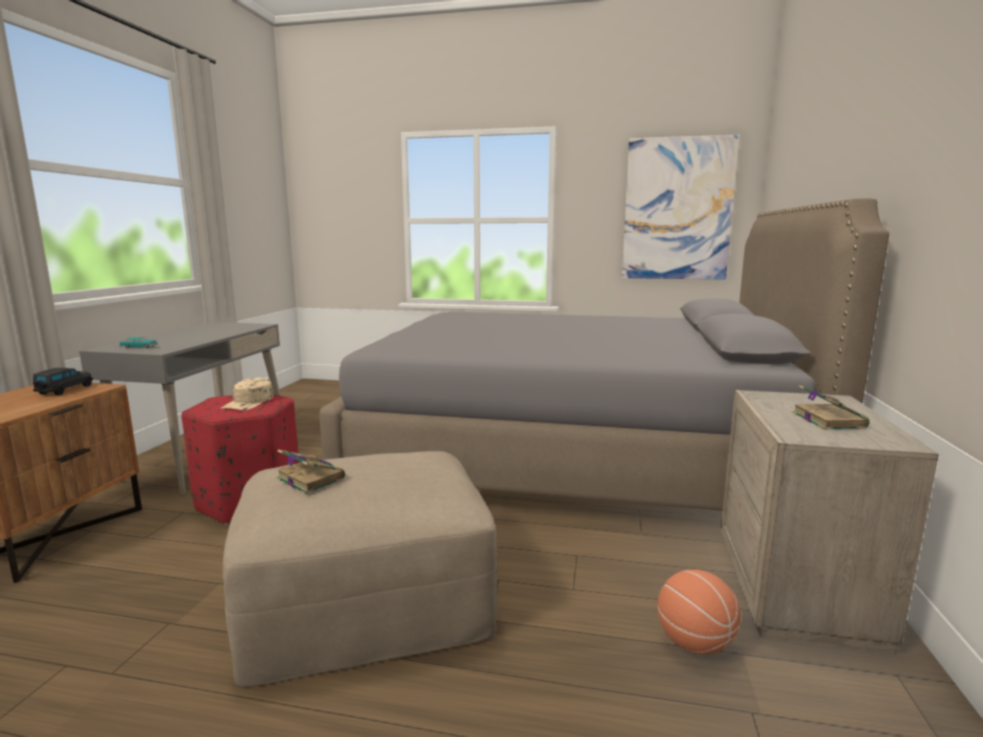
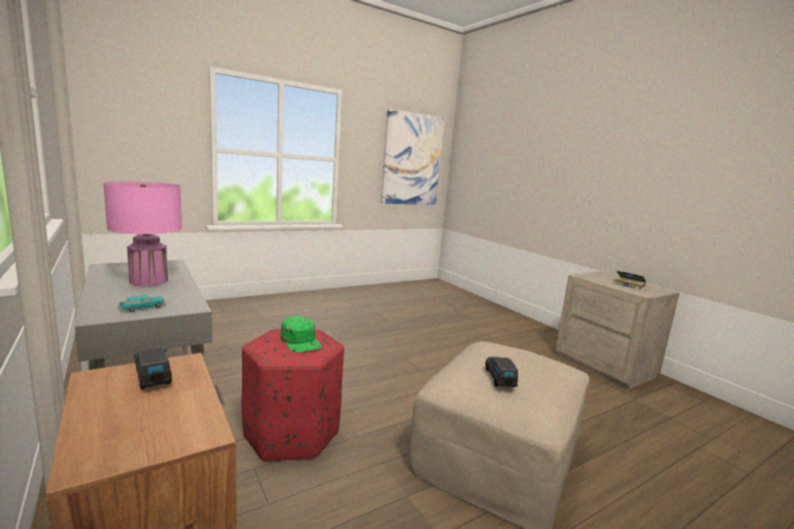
camera: 45 degrees left, 0 degrees up
(202, 334) = (149, 281): none -> pink table lamp
(249, 402) = (301, 341): beige cap -> green cap
(309, 478) = (499, 379): book -> black toy car
(572, 454) = (423, 328): grey bed -> none
(695, 643) = (621, 402): basketball -> none

